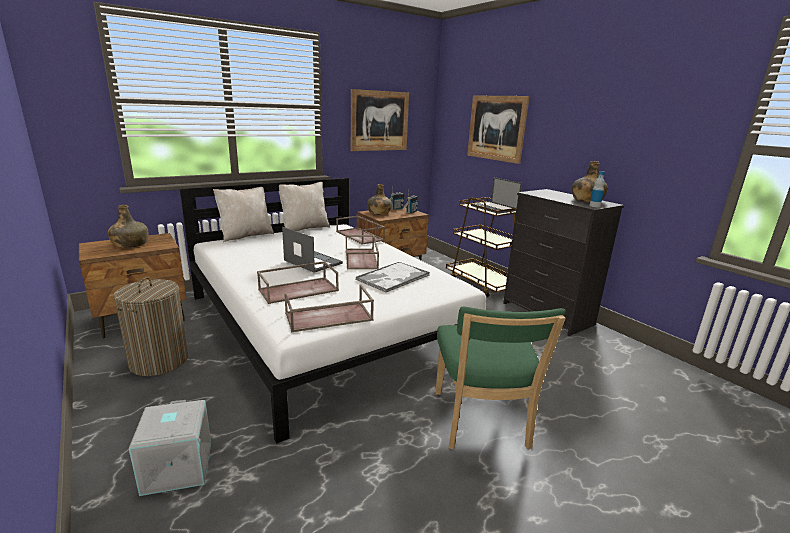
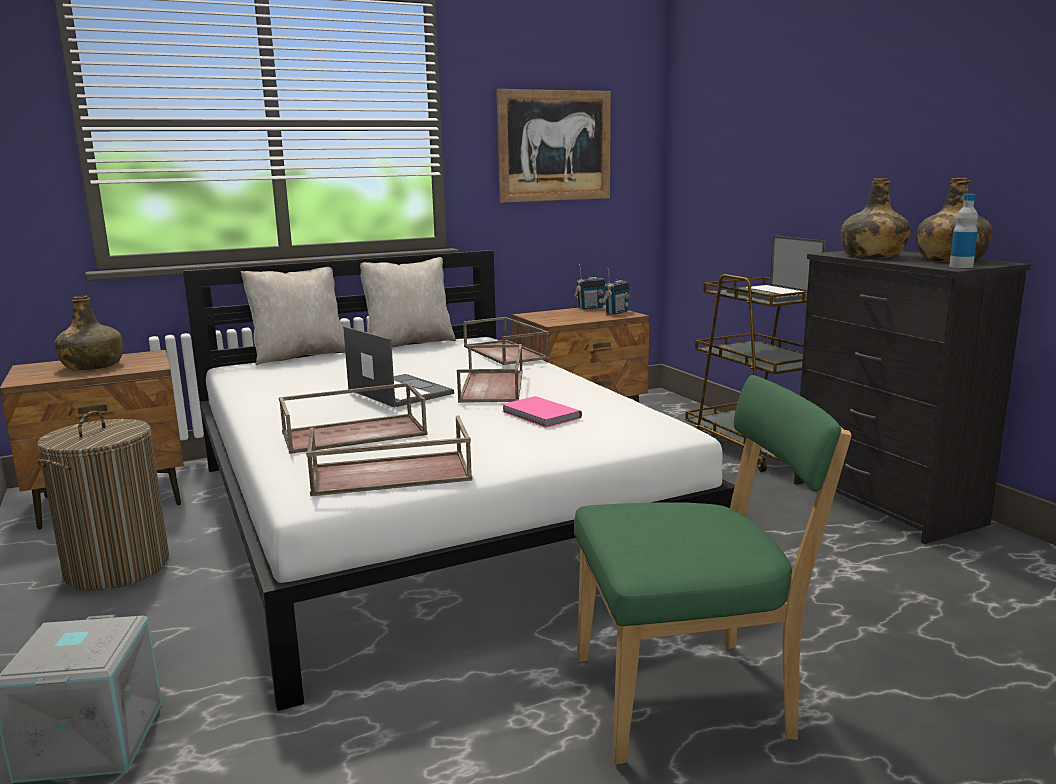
camera: 10 degrees right, 5 degrees down
(379, 213) = (552, 315): green bottle -> green bottle (872, 256)
(392, 278) = (540, 415): tray -> pink book
(481, 423) = (691, 697): green chair -> green chair turned 105 degrees counterclockwise
(496, 128) = (775, 141): picture -> none

